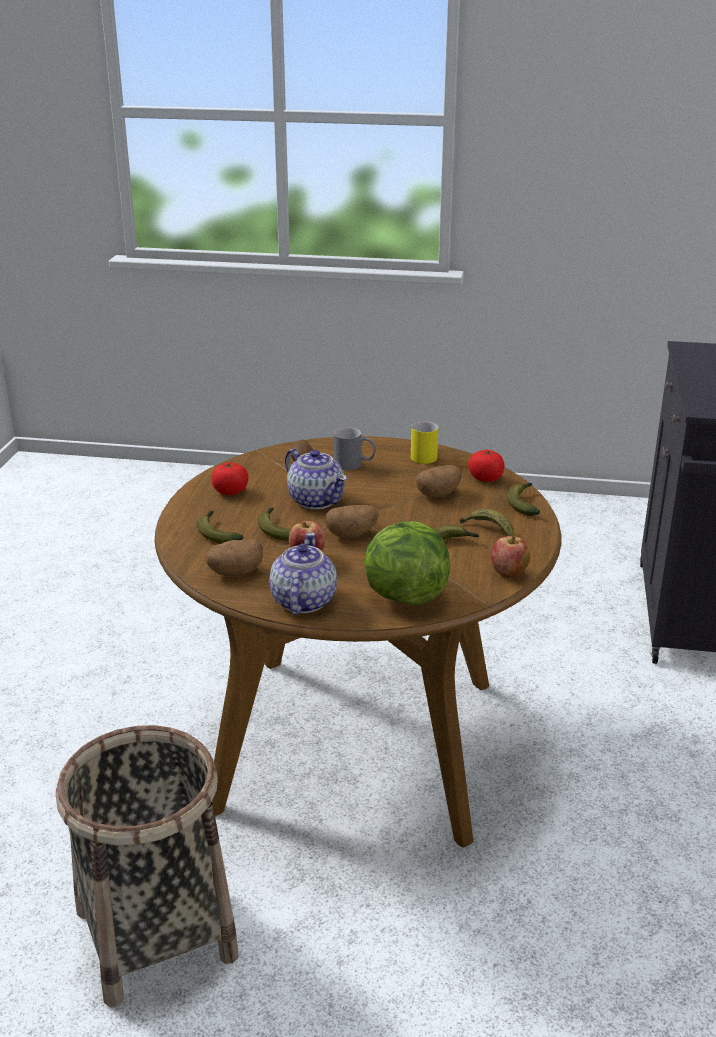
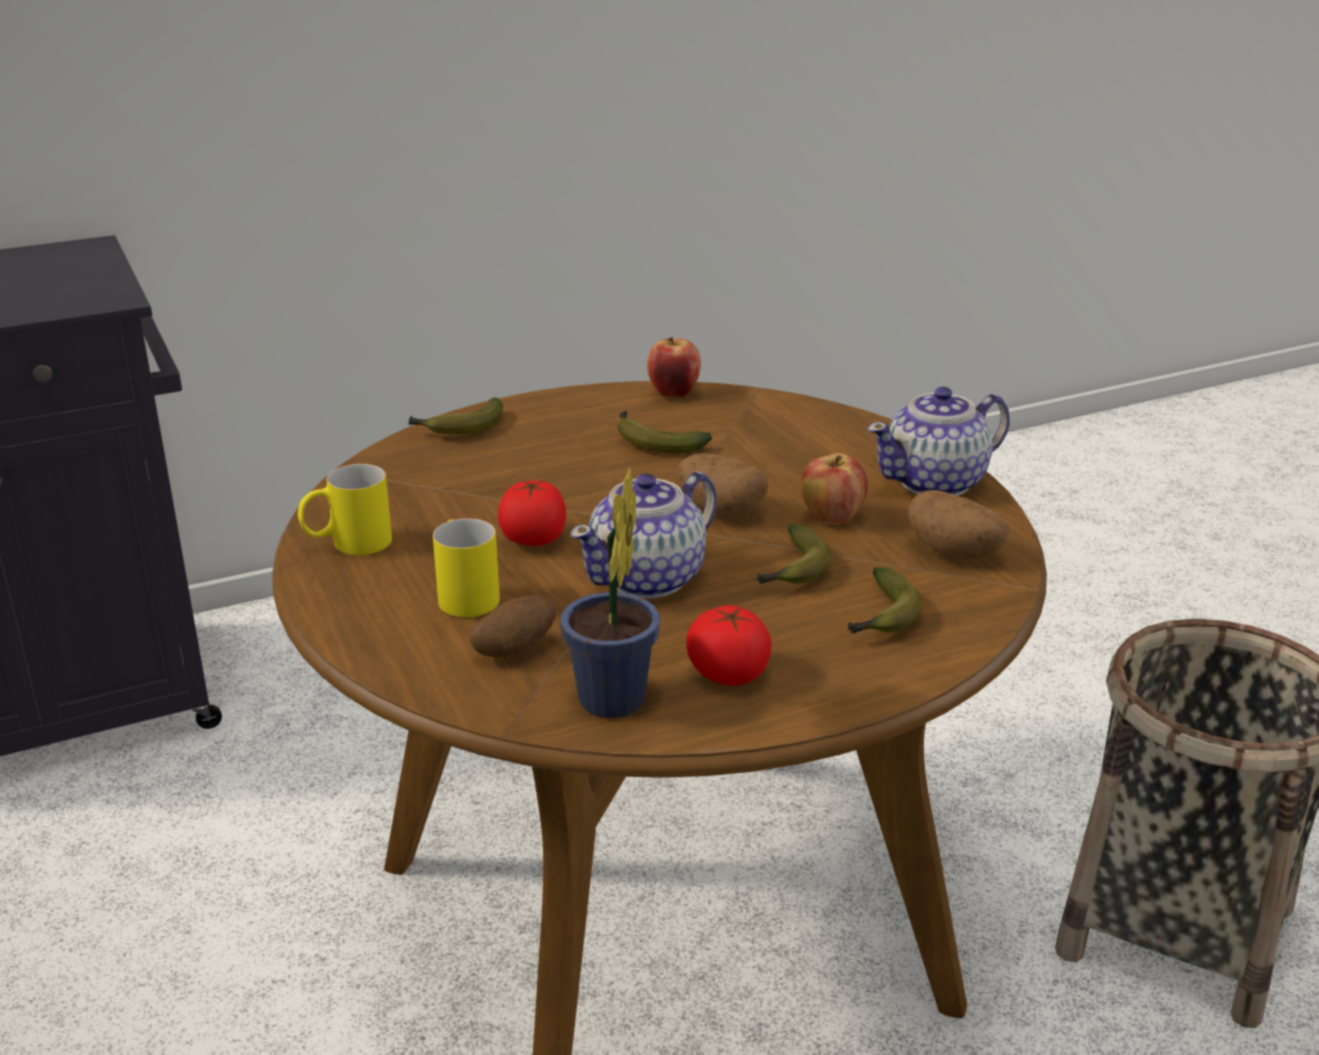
camera: 125 degrees left, 0 degrees up
(245, 468) = (610, 705): none -> potted plant
(316, 500) = (649, 578): teapot -> teapot turned 150 degrees counterclockwise
(355, 465) = (464, 593): grey mug -> yellow mug
(404, 595) = (818, 432): lettuce -> none
(439, 494) = (499, 490): potato -> none
(485, 478) = (397, 472): tomato -> tomato (533, 539)
(489, 530) = (573, 430): banana -> none

